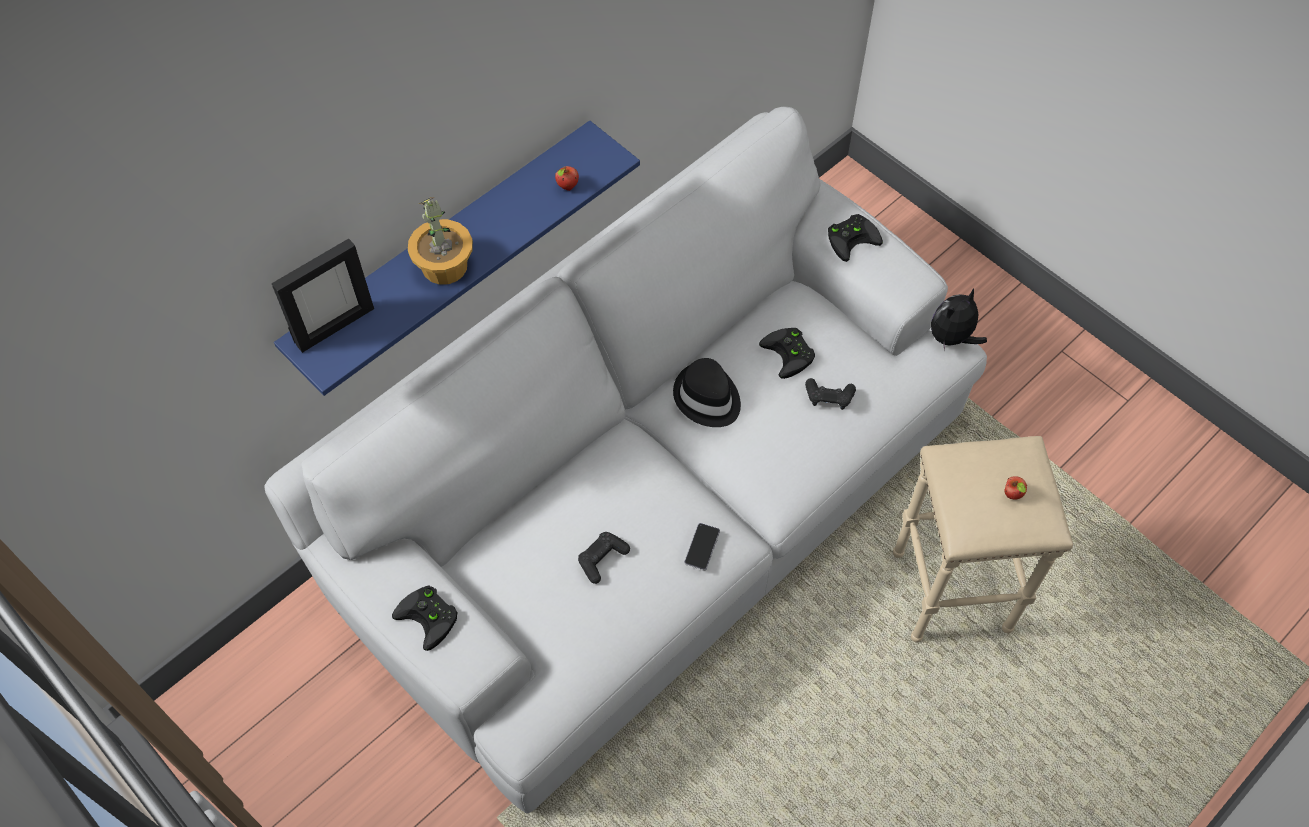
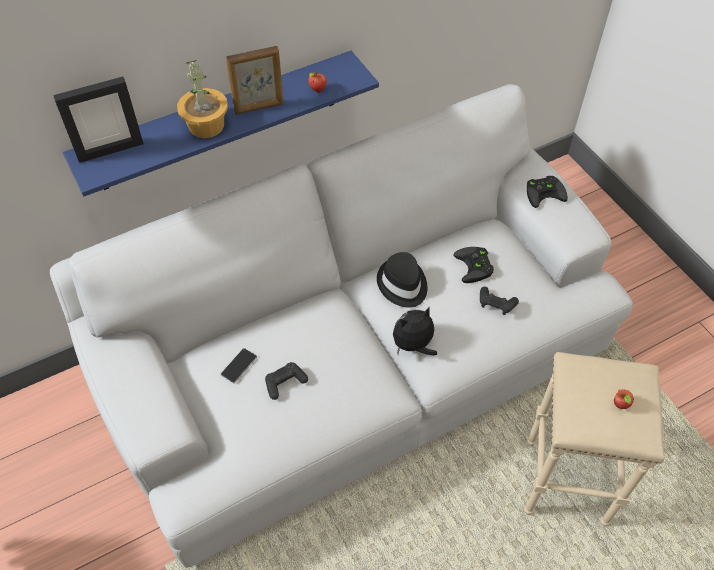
camera: 15 degrees right, 5 degrees down
(430, 617) = (138, 393): black game controller -> none
(502, 227) = (259, 108): none -> picture frame
(702, 547) = (364, 392): phone -> phone (239, 366)
(952, 338) = (607, 283): plush toy -> plush toy (413, 345)

